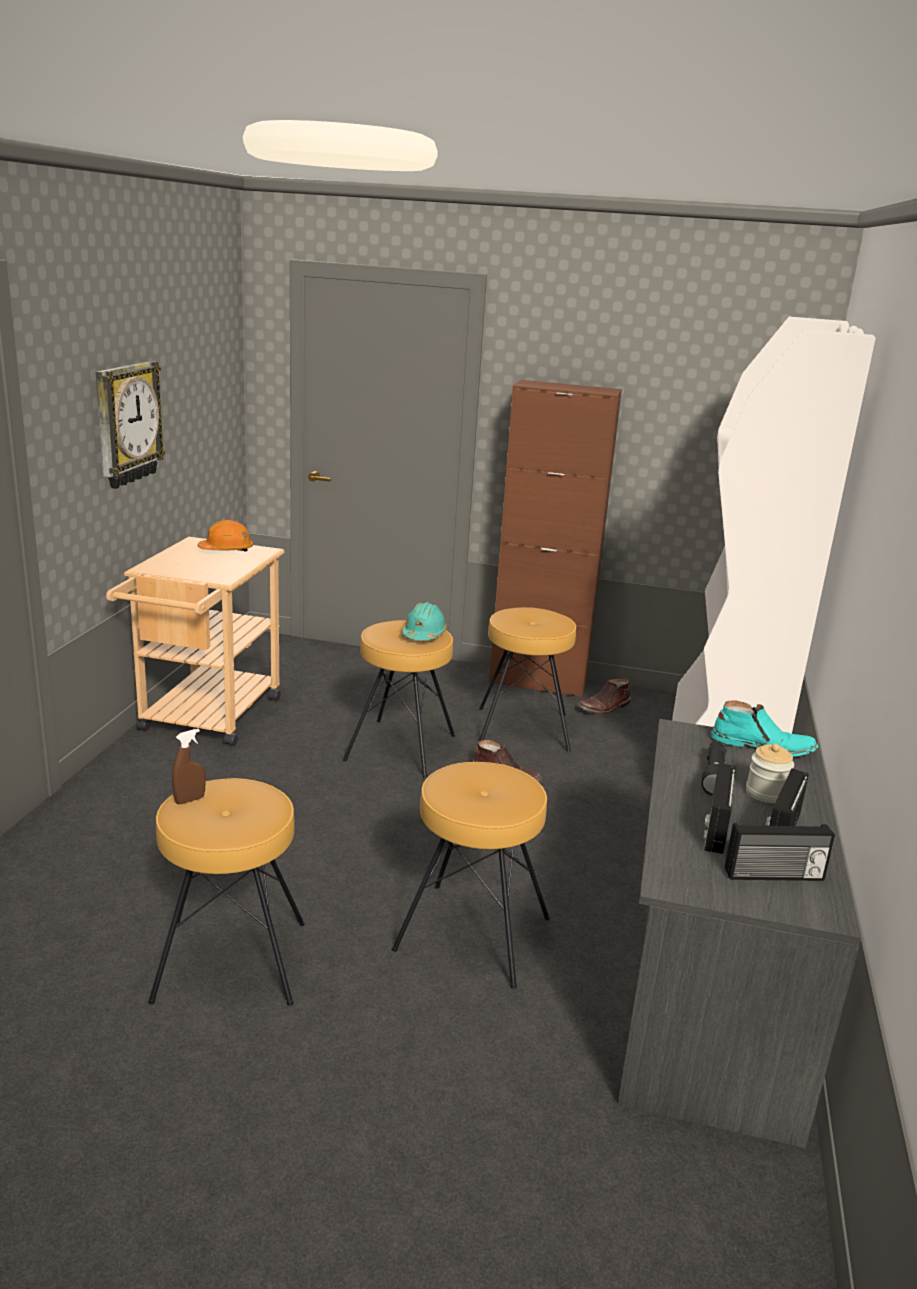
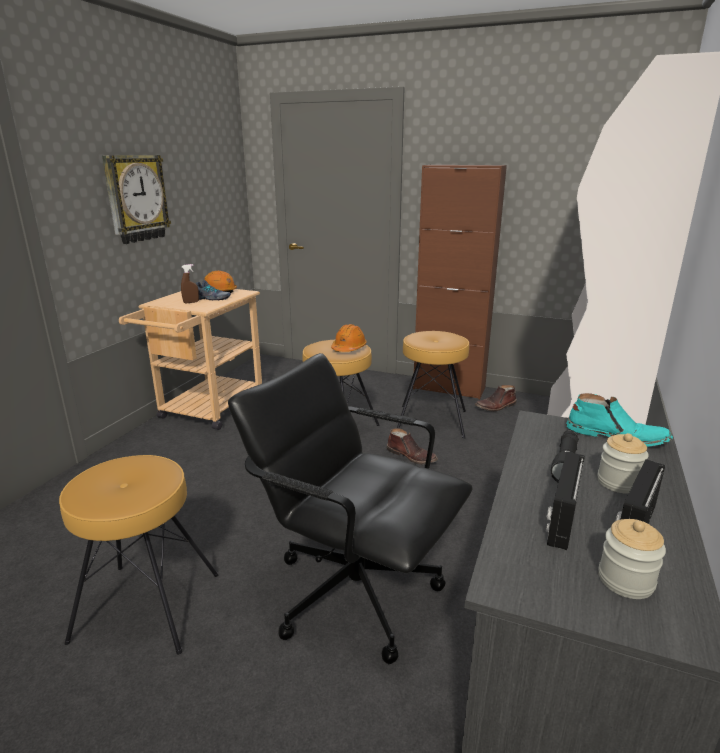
camera: 10 degrees right, 0 degrees up
(189, 800) = (97, 473): brown spray bottle -> brown spray bottle (191, 302)
(224, 561) = (212, 298): none -> shoe
(423, 634) = (348, 348): turquoise hard hat -> orange hard hat
(473, 932) = (354, 590): brown stool -> black office chair
(774, 875) = (625, 580): radio -> jar

